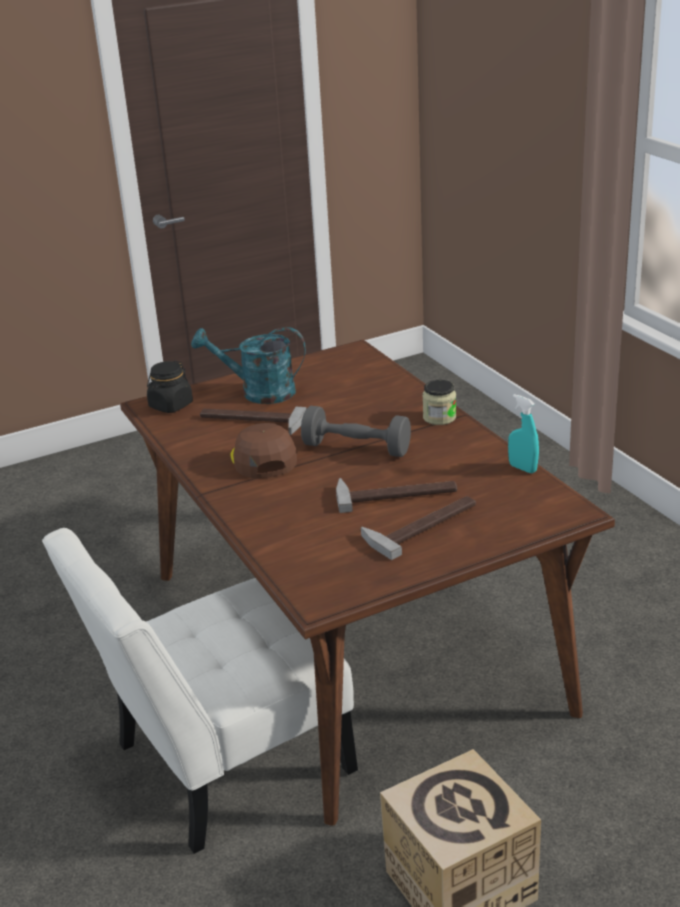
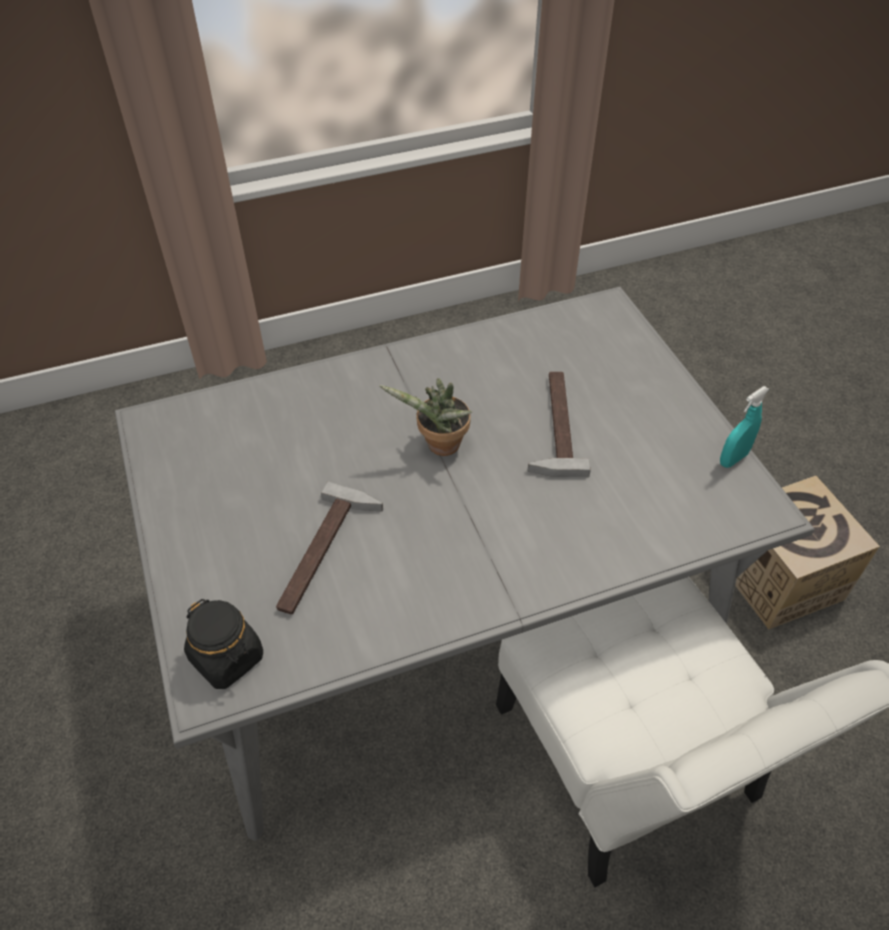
camera: 85 degrees left, 20 degrees up
(258, 393) = (236, 539): turquoise watering can -> none
(263, 459) = (440, 543): brown cap -> none
(354, 640) = (446, 617): brown dining table -> grey dining table
(356, 448) = (439, 447): grey dumbbell -> potted plant
(421, 524) = (621, 412): hammer -> none
(439, 417) = (386, 367): jar -> none
(522, 468) = (520, 323): turquoise spray bottle -> turquoise spray bottle (733, 459)

